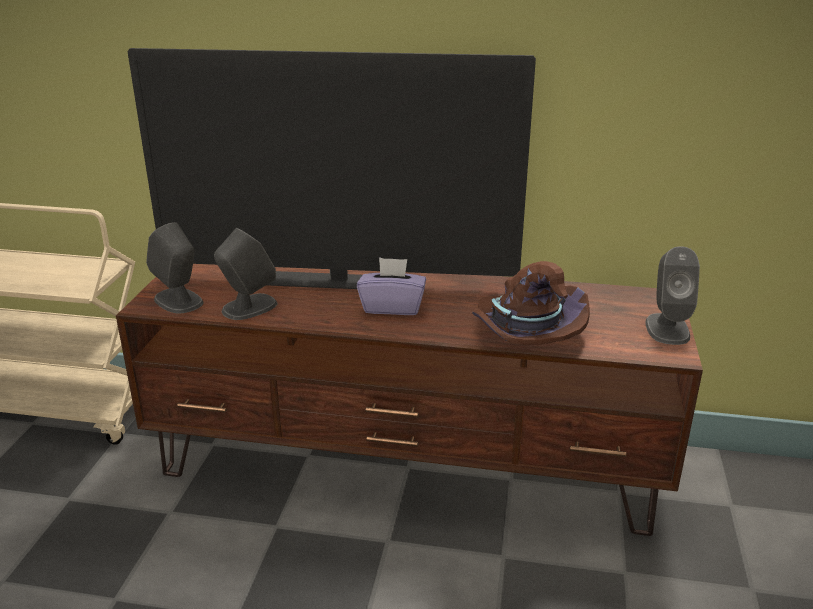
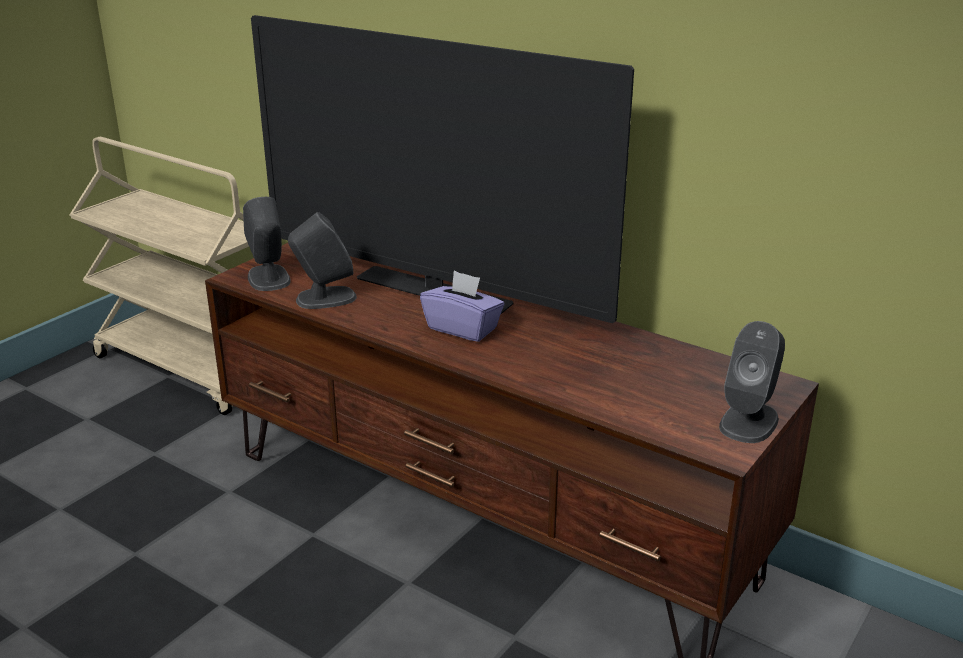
camera: 25 degrees right, 0 degrees up
(524, 332) = (575, 386): brown hat -> none

